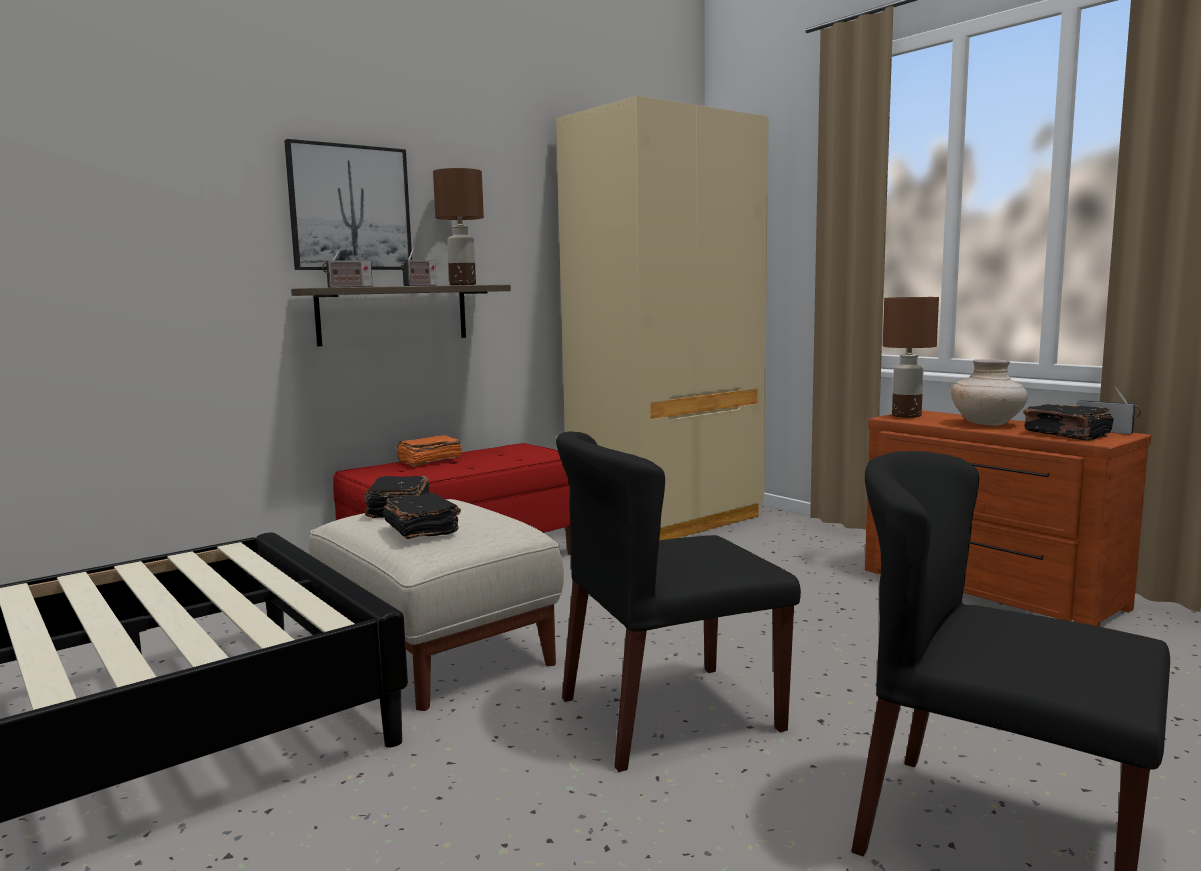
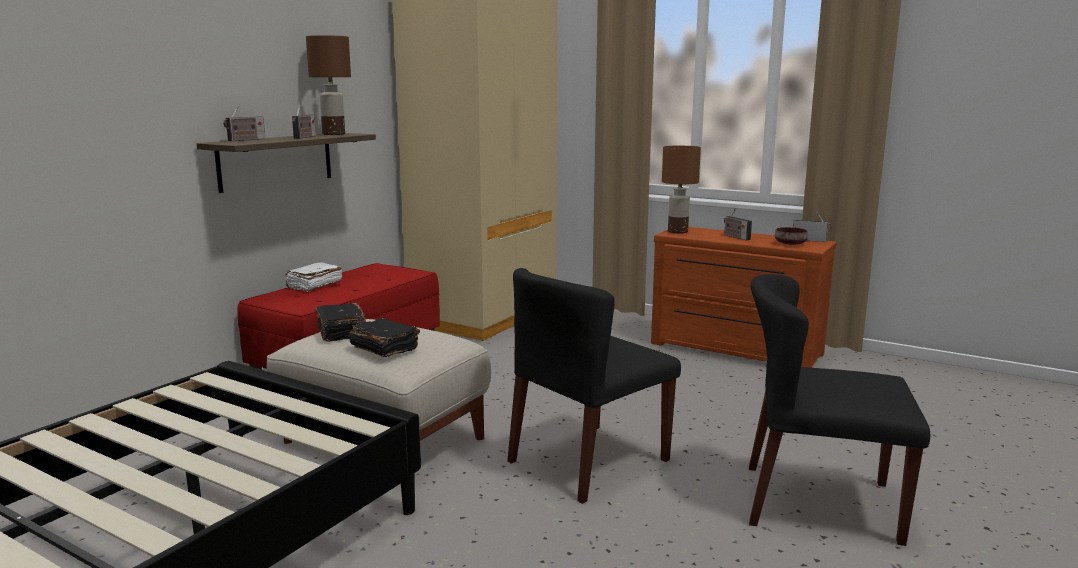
camera: 20 degrees left, 5 degrees up
(349, 208) = (239, 69): picture -> none
(429, 461) = (314, 285): orange book -> white book
(987, 424) = (735, 237): beige vase -> radio
(1067, 435) = (790, 244): black book -> brown bowl

